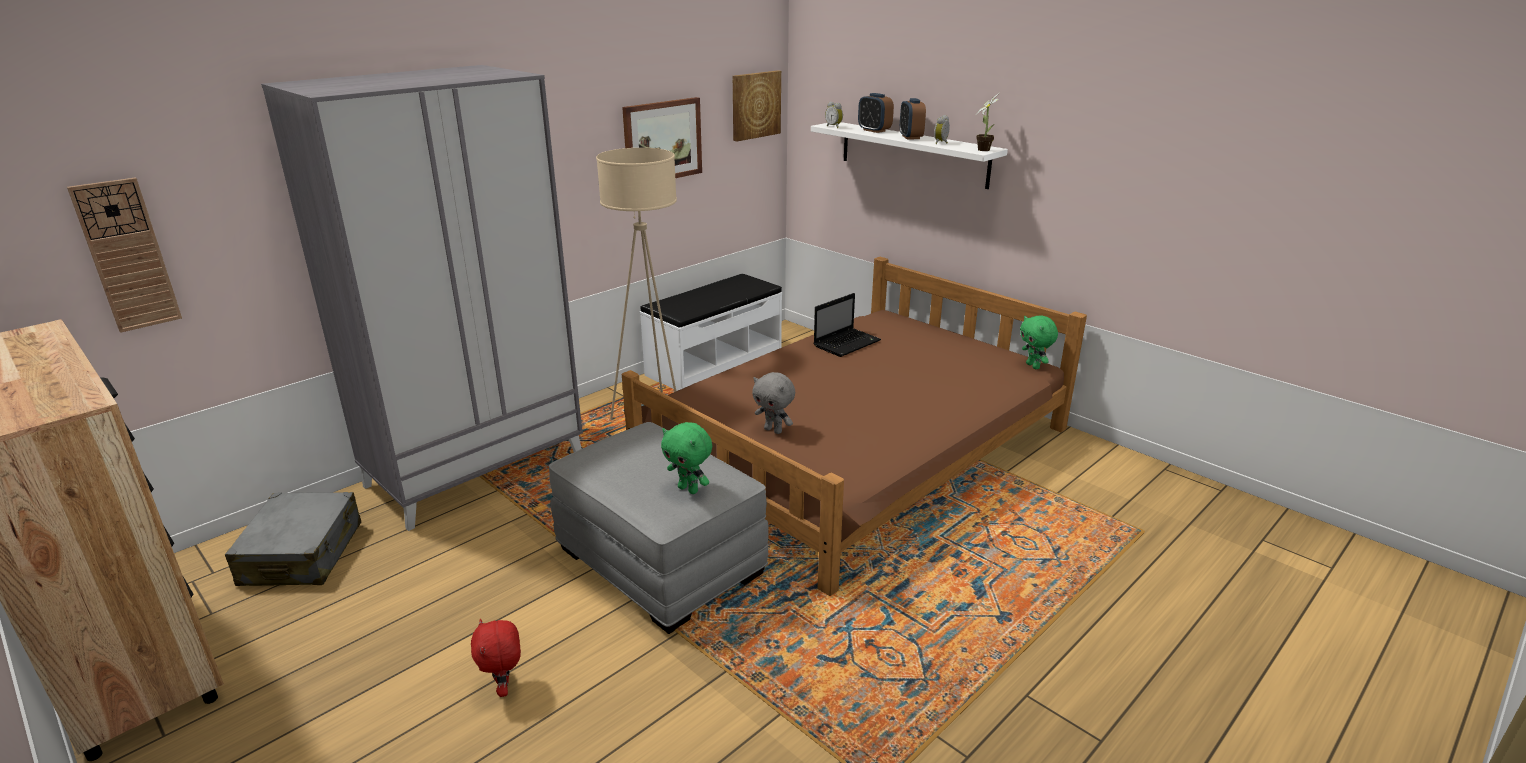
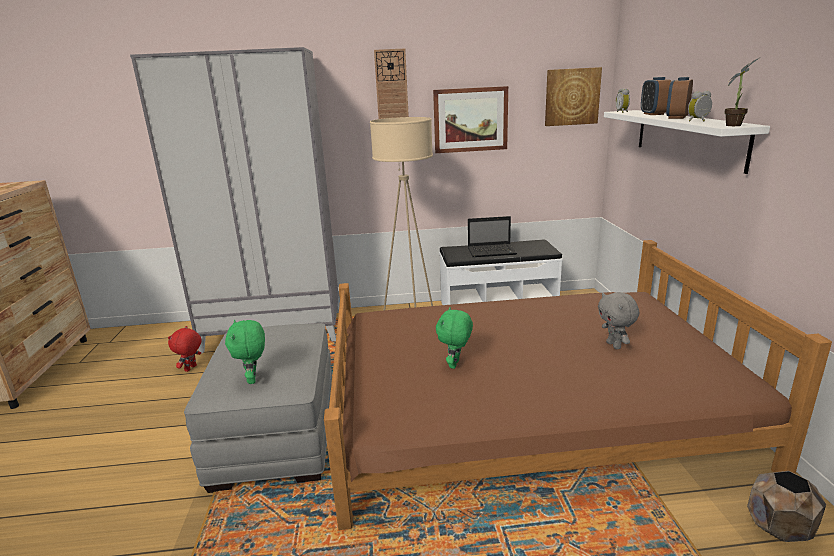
camera: 40 degrees right, 5 degrees down
(127, 255) = (94, 153): wall clock -> wall clock (392, 93)
(302, 554) = (147, 347): grey suitcase -> none
(504, 688) = (93, 475): red plush toy -> red plush toy (191, 368)
(774, 430) = (399, 360): grey plush toy -> grey plush toy (614, 345)
(847, 343) = (564, 310): laptop -> laptop (492, 251)
(1033, 366) = (749, 387): green plush toy -> green plush toy (455, 364)
(1084, 461) = (779, 529): none -> brown planter

